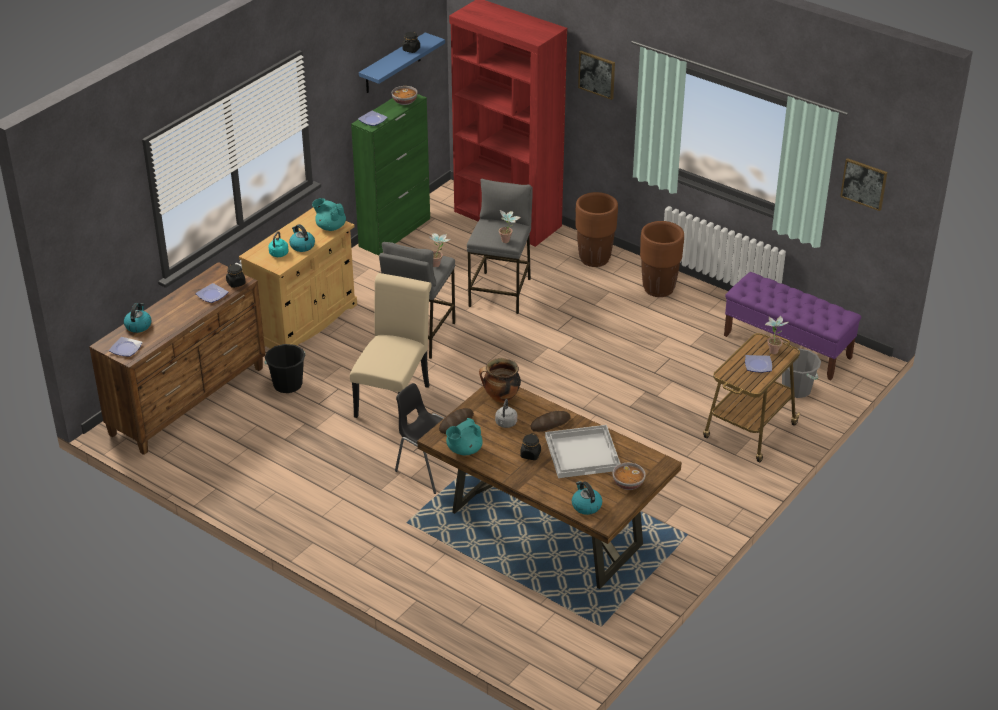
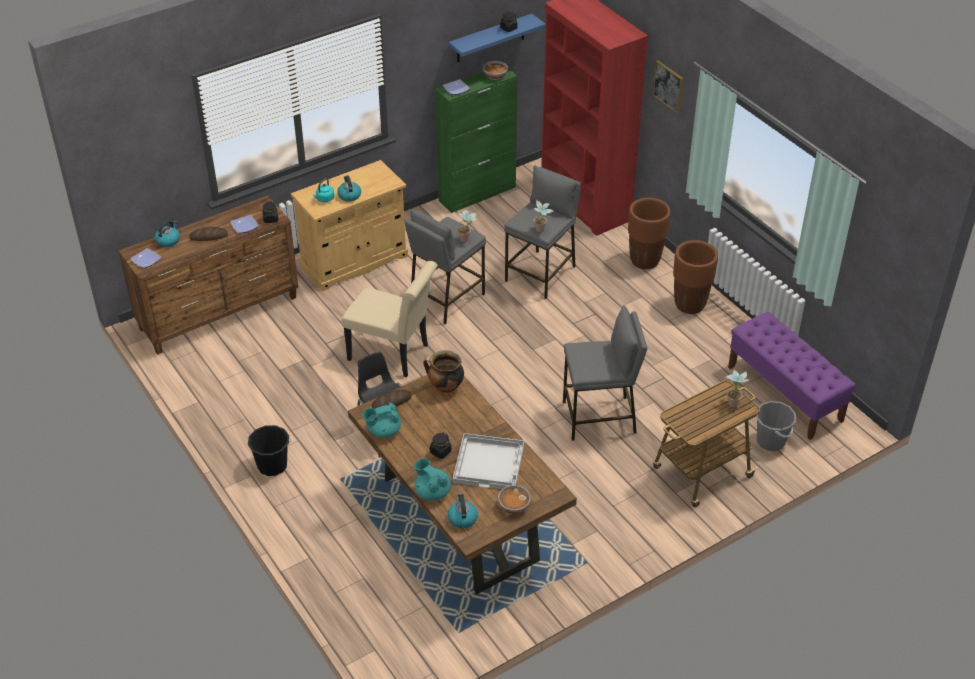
camera: 20 degrees right, 5 degrees up
(287, 384) = (309, 318): black bucket -> black bucket (272, 465)
(330, 227) = (384, 182): turquoise teapot -> turquoise teapot (432, 492)
(394, 397) = (393, 354): beige chair -> beige chair turned 75 degrees clockwise
(505, 424) = (435, 414): grey kettle -> none
(550, 423) = (475, 425): bread -> bread (208, 236)
(629, 407) = (599, 418): none -> grey stool
(757, 365) = (709, 415): plate -> none
(864, 184) = (878, 256): picture -> none

